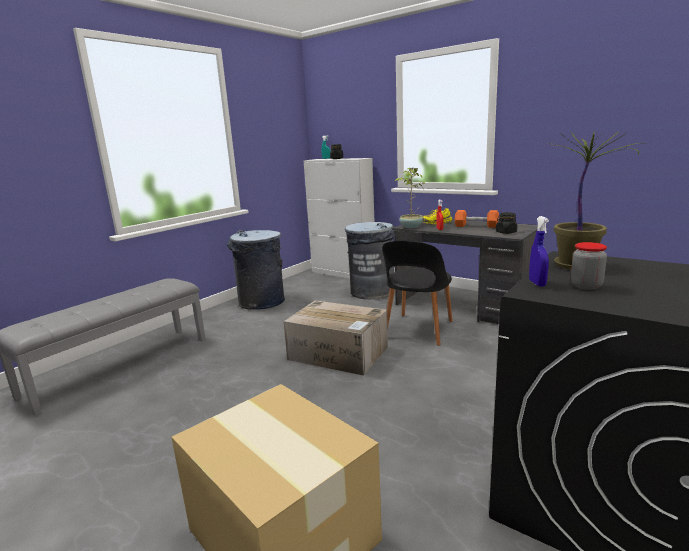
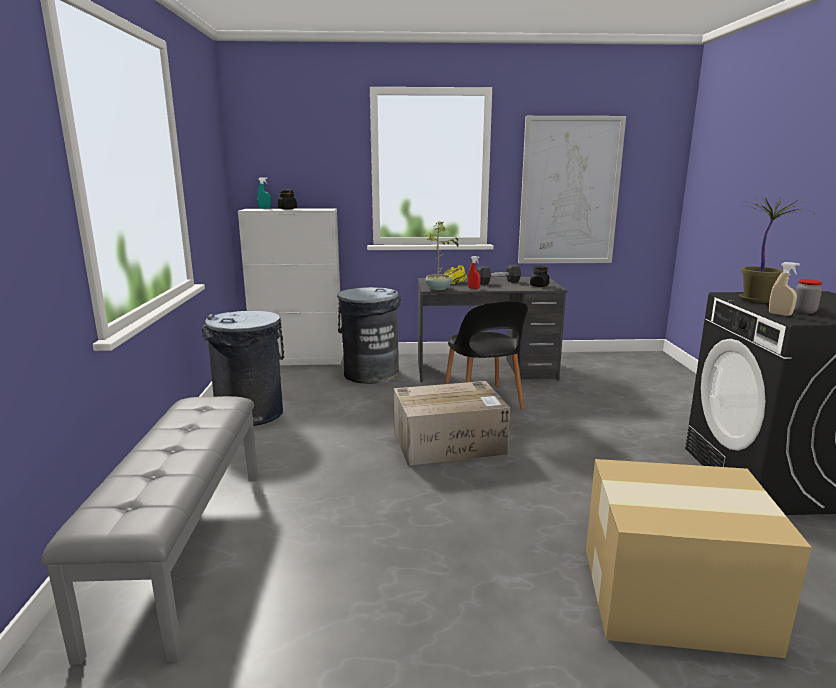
camera: 40 degrees left, 0 degrees up
(476, 226) = (498, 282): orange dumbbell -> black dumbbell
(537, 283) = (780, 314): blue spray bottle -> beige spray bottle
(580, 136) = (569, 192): none -> picture

